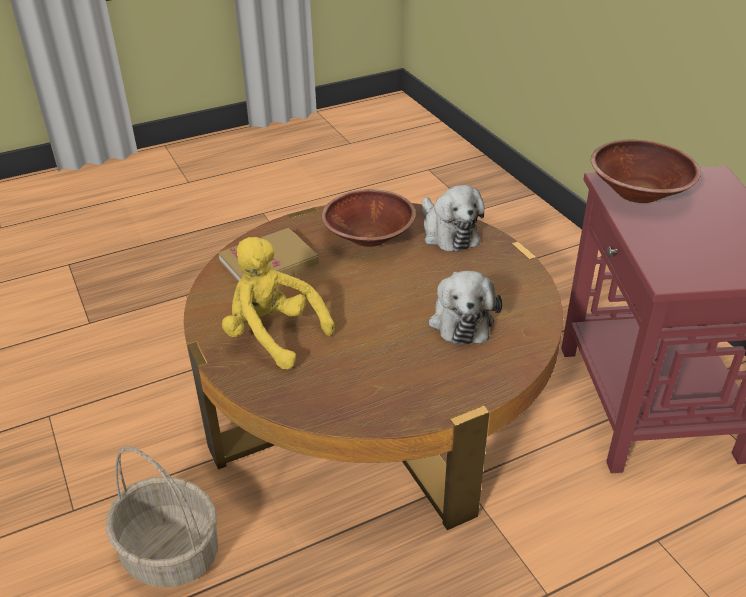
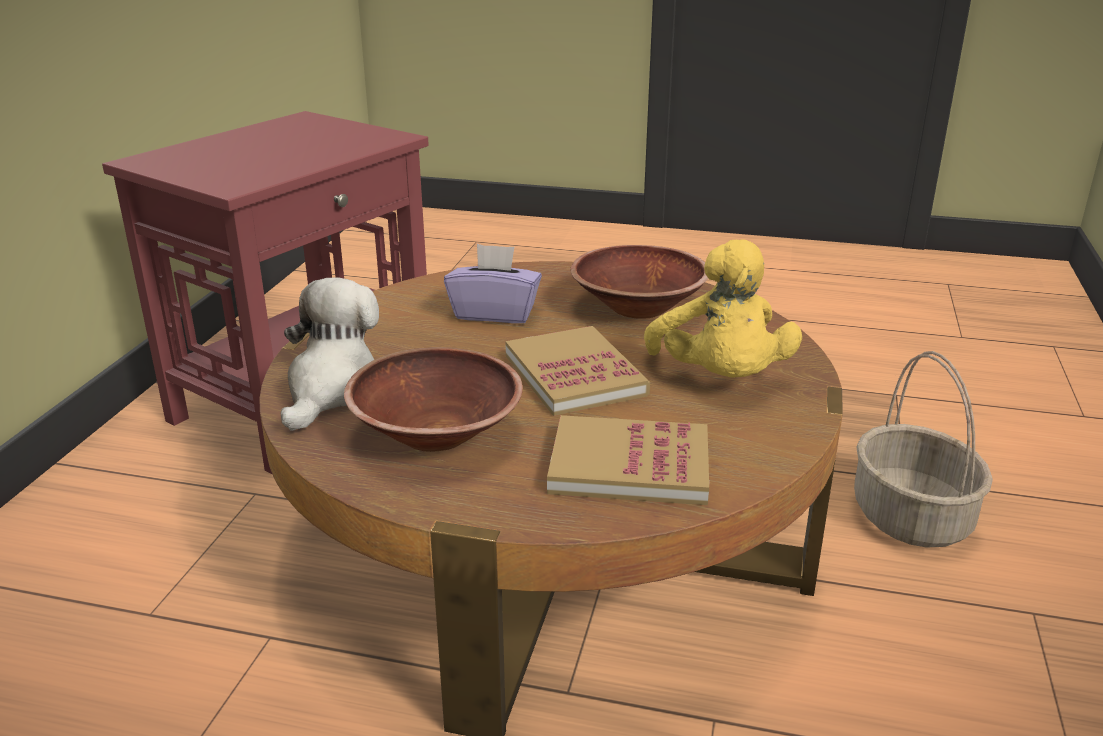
camera: 140 degrees left, 10 degrees down
(353, 297) = (575, 375): none -> book
(461, 319) = (495, 313): plush toy -> purple tissue box
(638, 192) = (241, 173): brown bowl -> brown bowl (638, 308)

